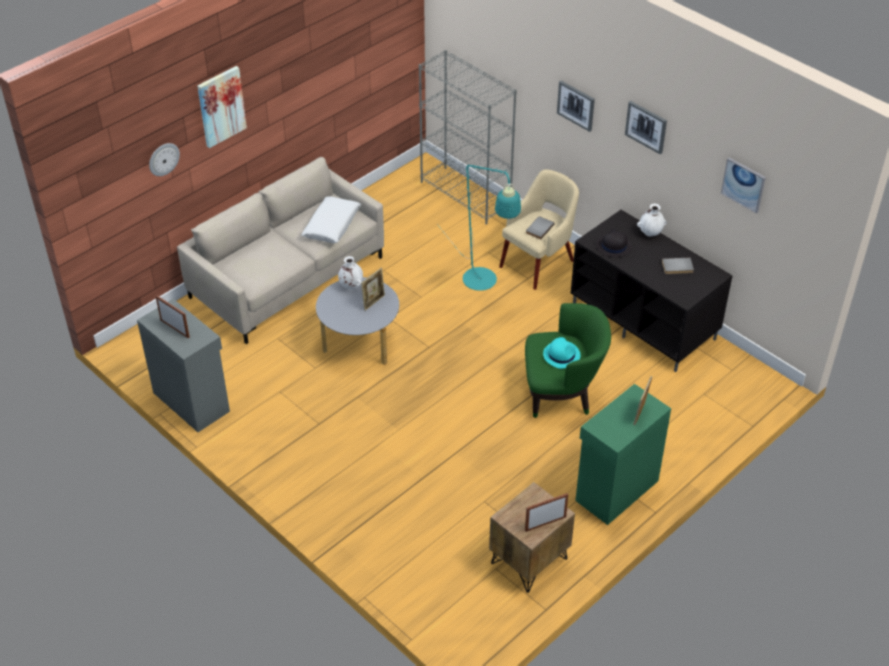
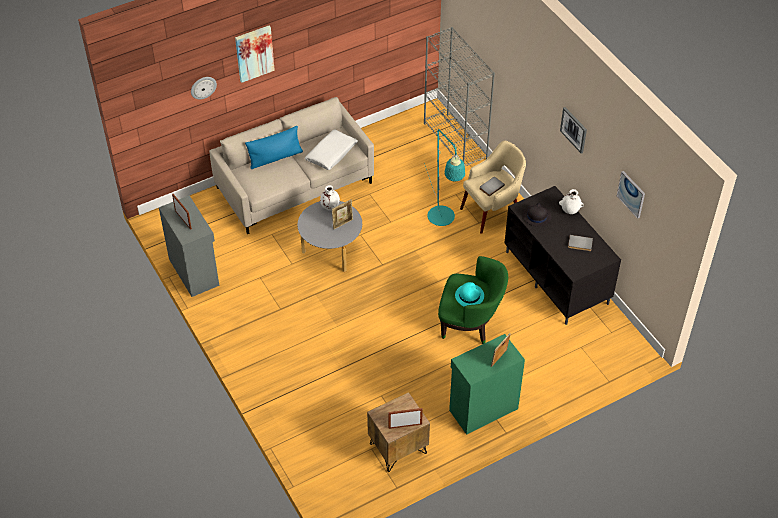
camera: 15 degrees right, 5 degrees up
(262, 242) = (275, 158): none -> blue pillow
(576, 105) = (531, 98): picture -> none

